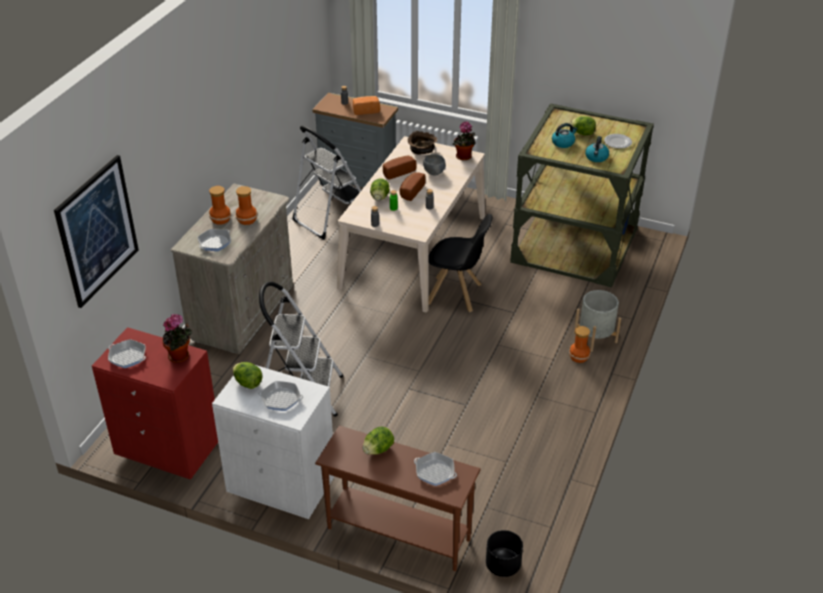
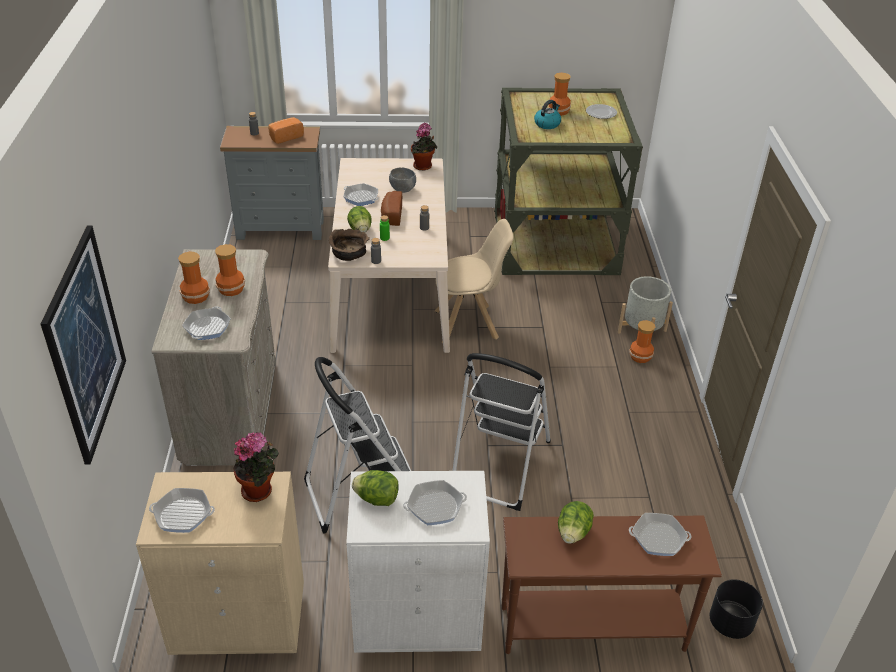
camera: 25 degrees left, 0 degrees up
(168, 452) = (238, 624): red cabinet -> beige cabinet
(330, 217) = (271, 273): step ladder -> step ladder (499, 466)
(397, 172) = (361, 197): bread -> frying pan
(422, 150) = (371, 168): brown bowl -> brown bowl (349, 253)
(457, 295) = (469, 324): black chair -> beige chair
(582, 133) = (559, 111): lettuce -> vase
(596, 157) = (593, 132): kettle -> none

